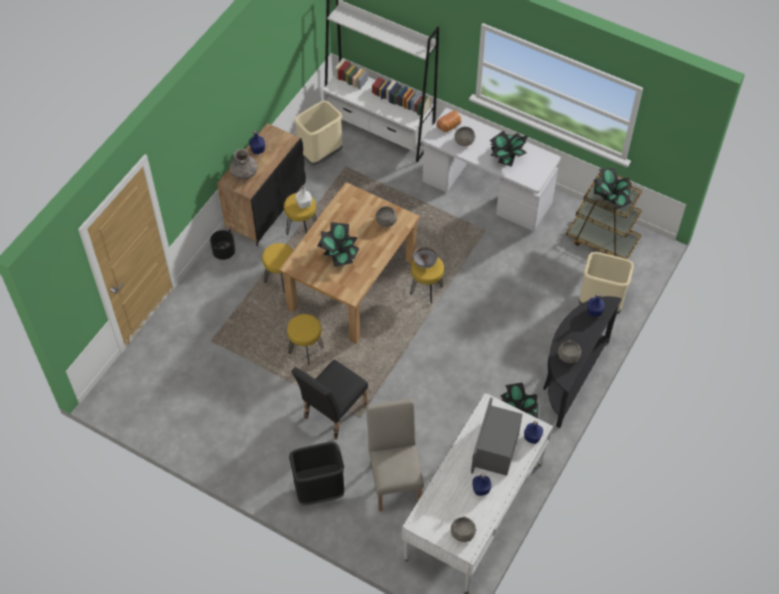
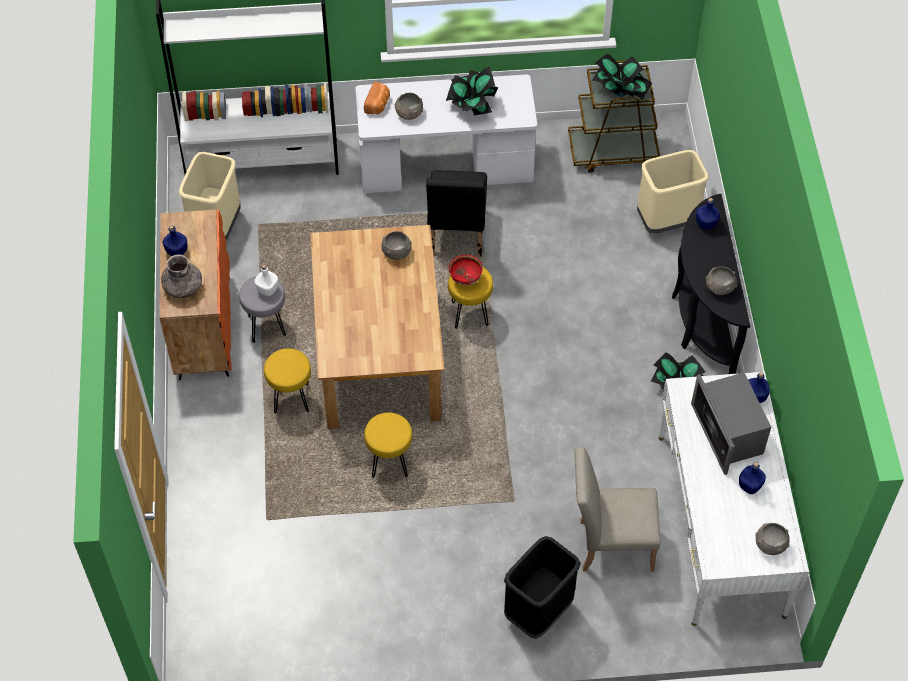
camera: 35 degrees left, 0 degrees up
(224, 252) = (193, 406): black planter -> none
(266, 209) = (203, 326): black cabinet -> orange cabinet
(301, 229) = (266, 326): yellow stool -> grey stool
(332, 414) = (480, 516): black chair -> black chair (456, 237)
(339, 254) = (374, 320): potted plant -> none
(395, 479) = (609, 544): beige chair -> beige chair turned 45 degrees counterclockwise
(424, 263) = (465, 279): grey bowl -> red bowl

